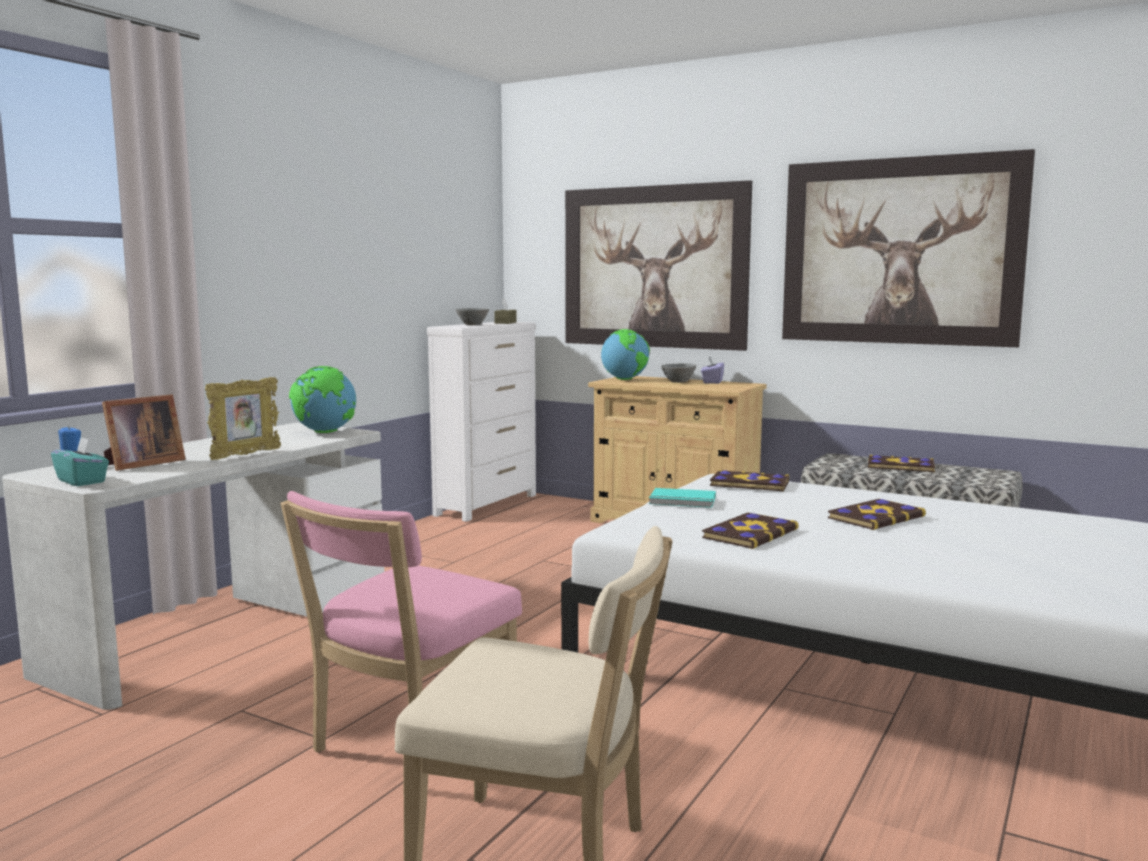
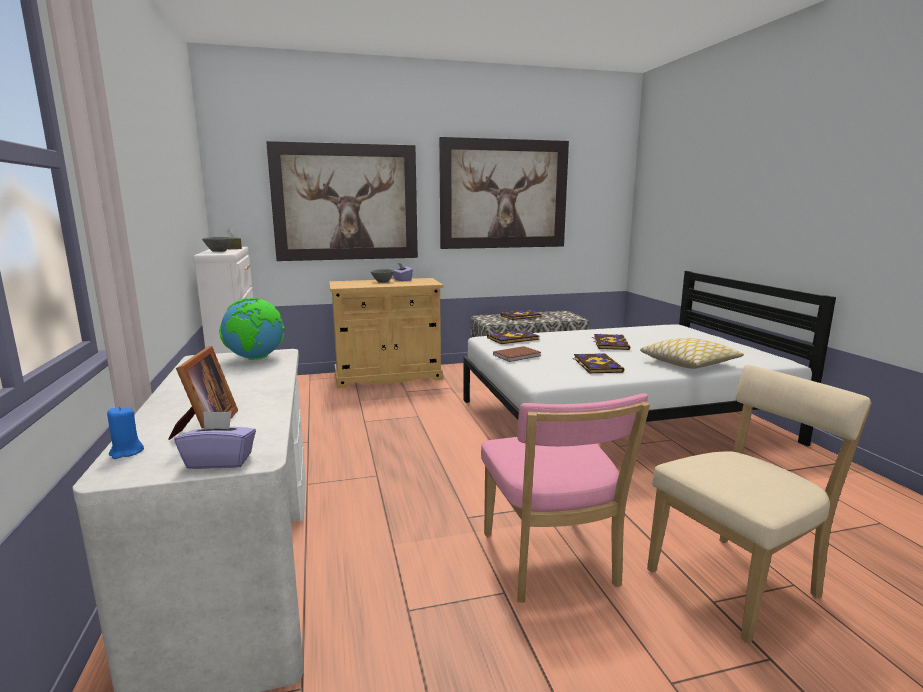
camera: 45 degrees left, 5 degrees up
(82, 481) = (220, 461): turquoise tissue box -> purple tissue box
(245, 455) = (271, 392): picture frame -> none
(625, 379) = (345, 284): globe -> none
(682, 501) = (518, 356): turquoise book -> brown book
(909, 567) = (689, 363): none -> pillow

